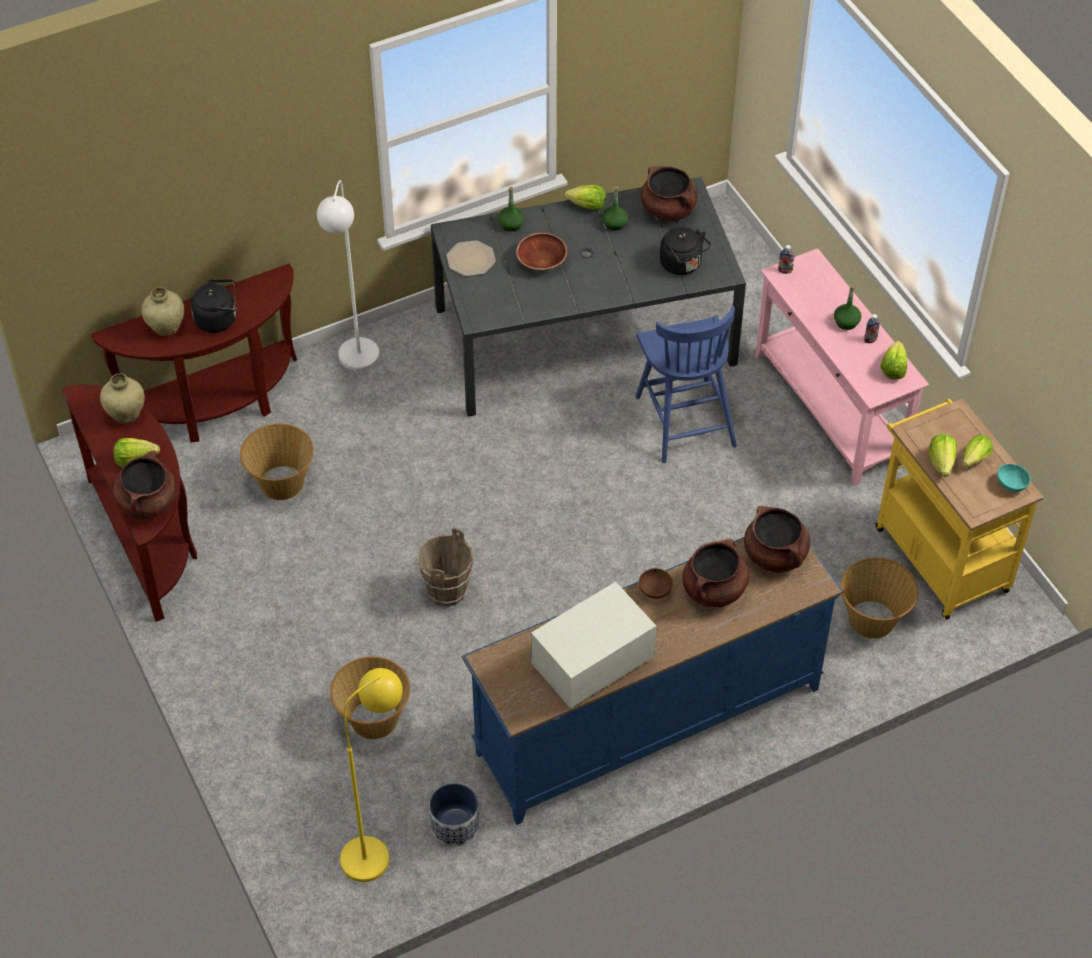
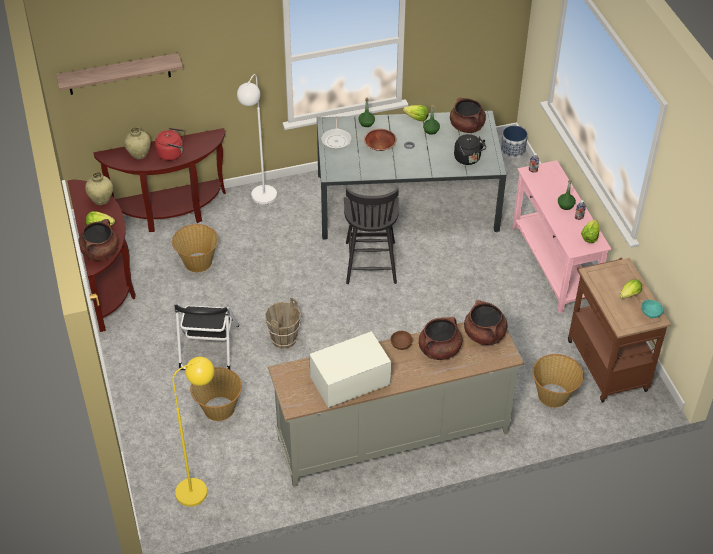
camera: 10 degrees right, 5 degrees down
(125, 210) = (119, 74): none -> shelf
(218, 319) = (172, 154): black kettle -> red kettle
(334, 625) = (208, 349): none -> step ladder
(455, 826) = (253, 481): planter -> planter (513, 150)
(471, 259) = (336, 140): plate -> frying pan
(550, 442) = (370, 261): none -> black chair
(647, 718) = (392, 434): blue cabinet -> grey cabinet
(684, 418) = (458, 258): blue chair -> none
(938, 557) = (605, 363): yellow cart -> brown cart
(941, 463) = (607, 294): lettuce -> none

